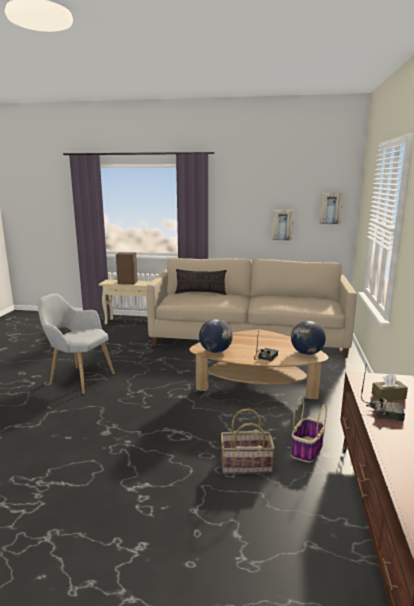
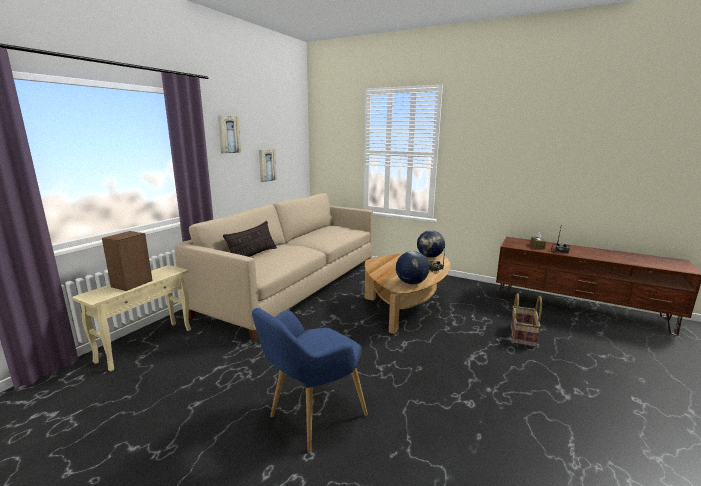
camera: 70 degrees left, 0 degrees up
(78, 378) = (311, 417): grey armchair -> blue armchair
(307, 450) = (501, 310): basket -> none
(330, 208) = (295, 145): picture -> picture (228, 134)

